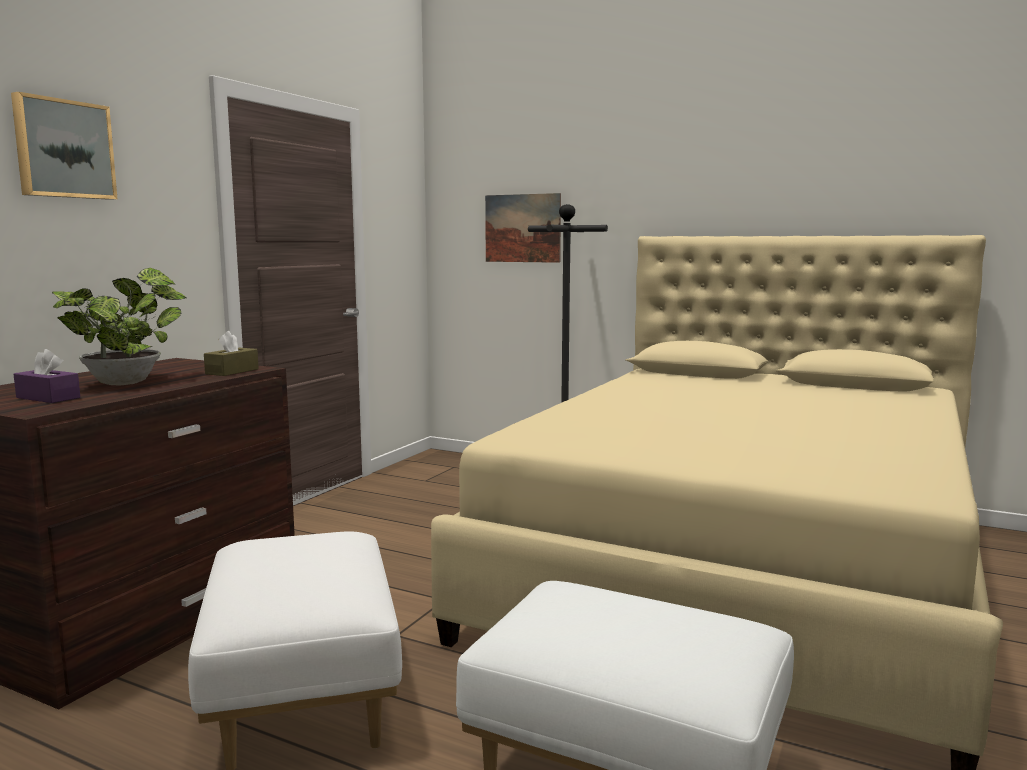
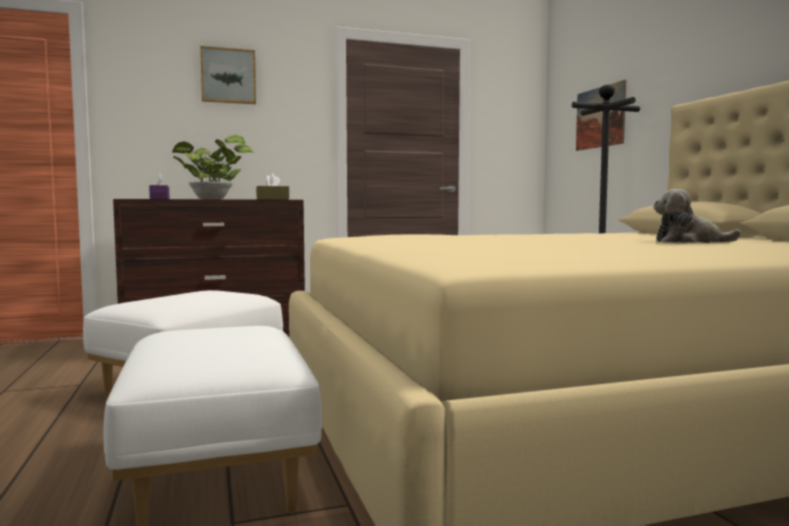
camera: 45 degrees right, 5 degrees down
(791, 400) = (689, 242): none -> plush toy

